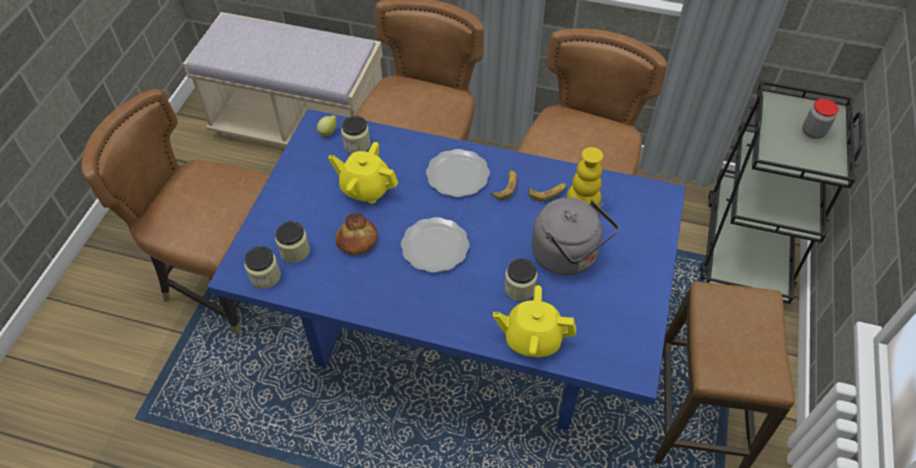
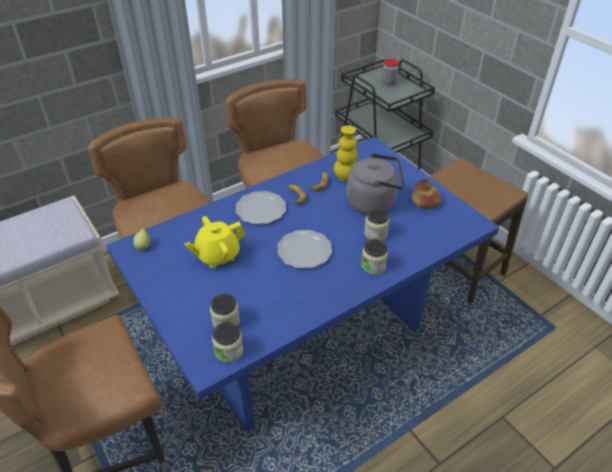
camera: 50 degrees left, 10 degrees down
(357, 144) = (174, 238): jar -> jar (373, 265)
(357, 241) = (256, 284): bread -> bread (425, 201)
(532, 338) = (416, 249): yellow teapot -> none

